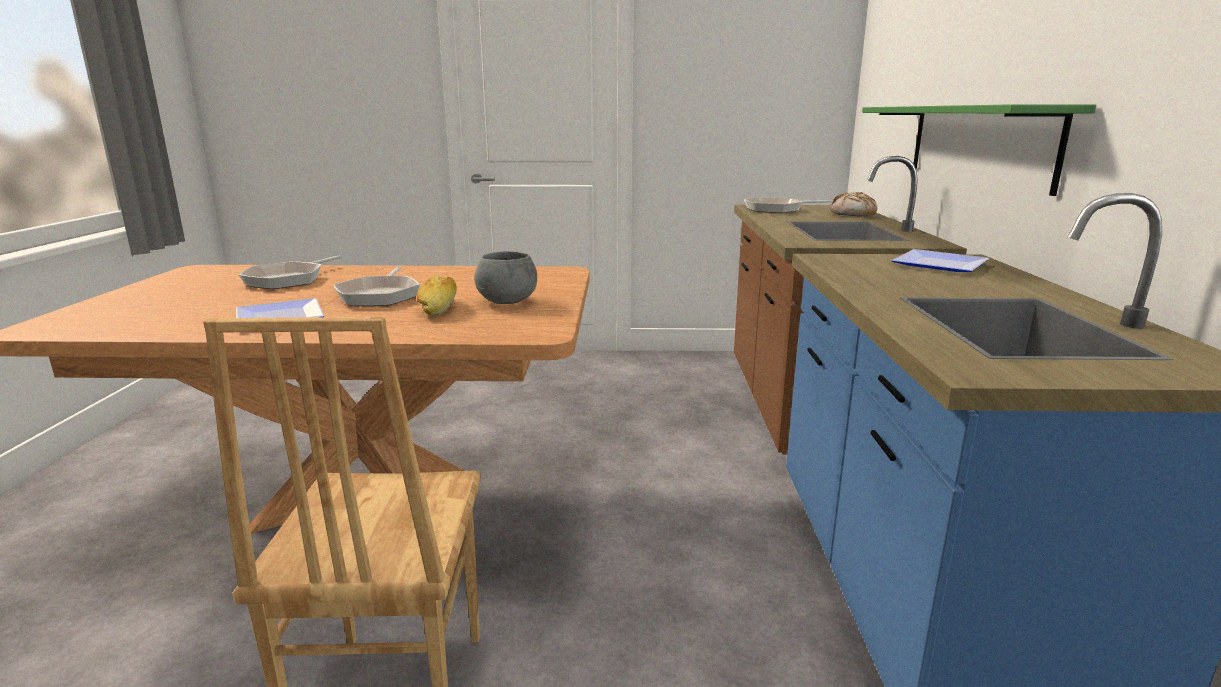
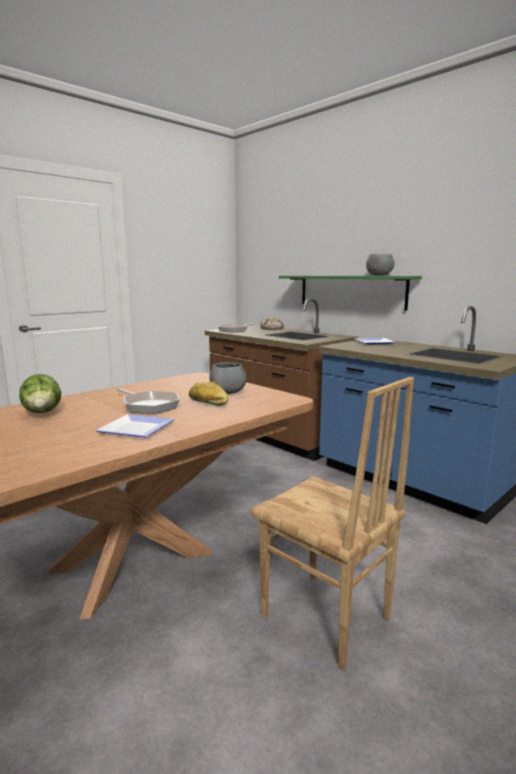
camera: 45 degrees left, 5 degrees down
(289, 279) = (43, 414): frying pan -> lettuce
(1000, 104) = (379, 275): none -> grey bowl

